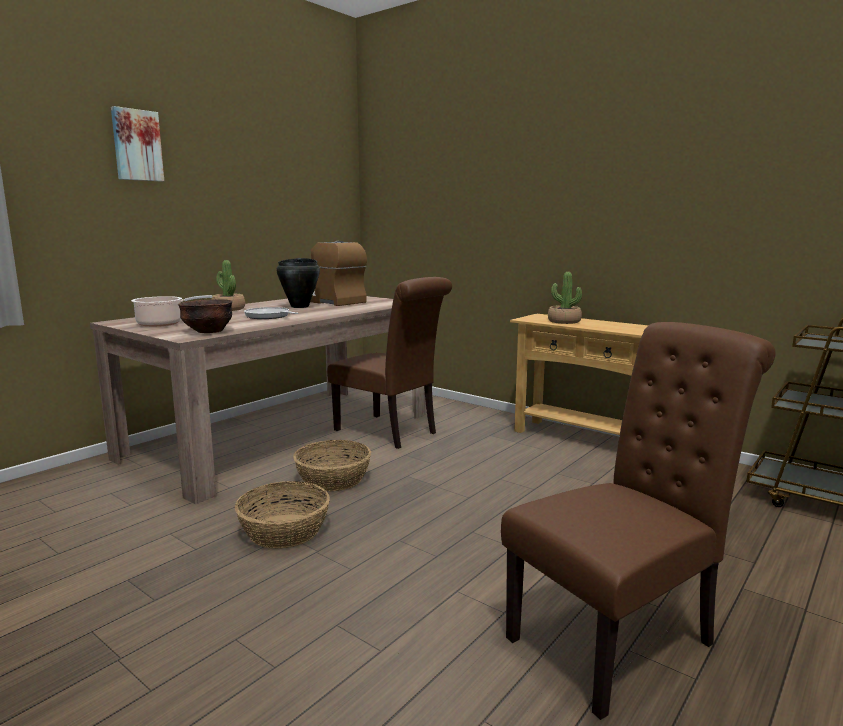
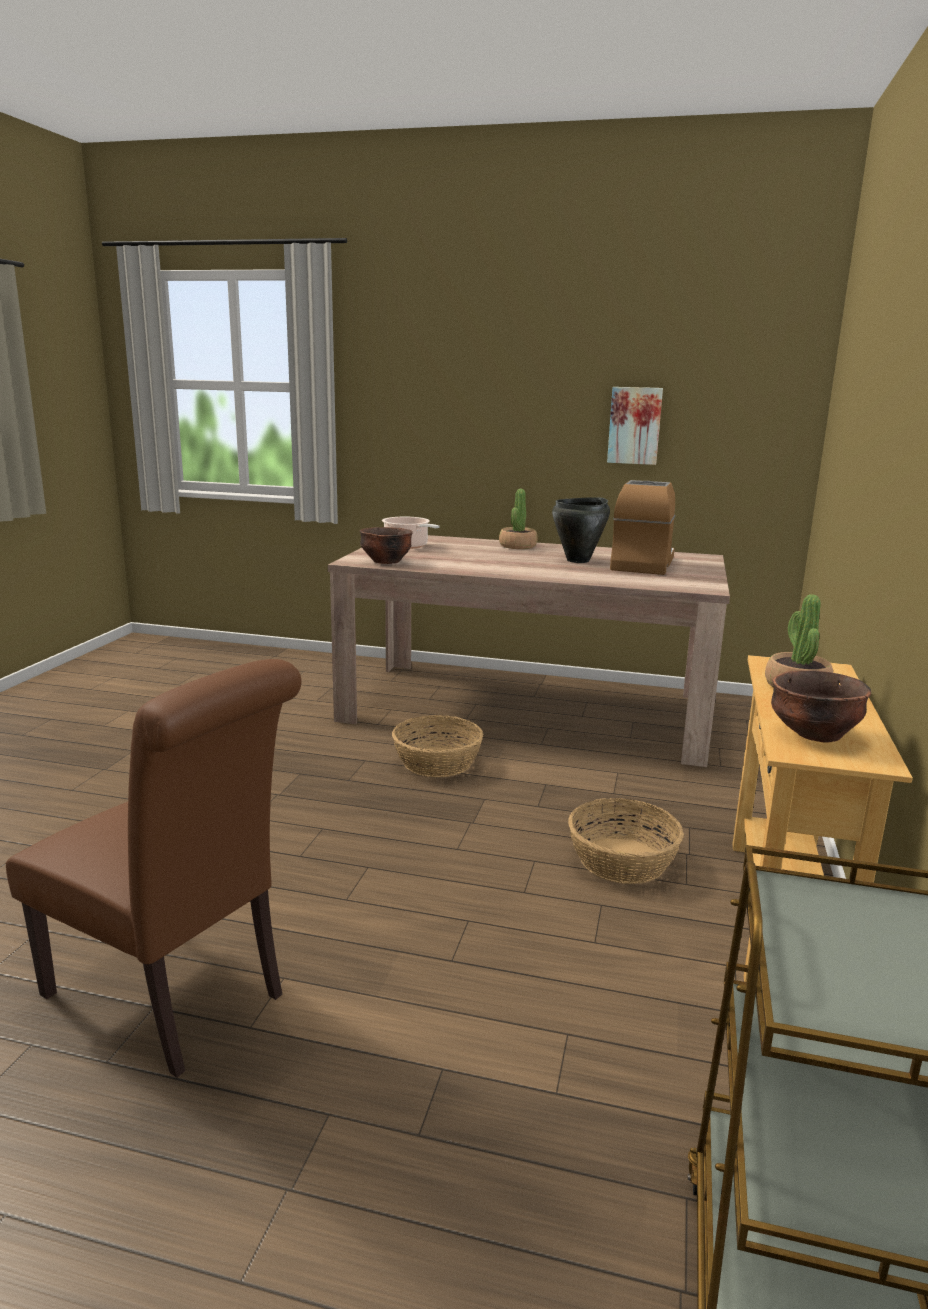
camera: 65 degrees right, 5 degrees up
(136, 145) = (472, 355): picture -> picture (634, 425)
(269, 316) = (495, 562): frying pan -> none
(284, 531) = (307, 770): basket -> basket (621, 860)
(390, 432) = (607, 760): brown chair -> none
(628, 329) = (814, 735): none -> brown bowl

